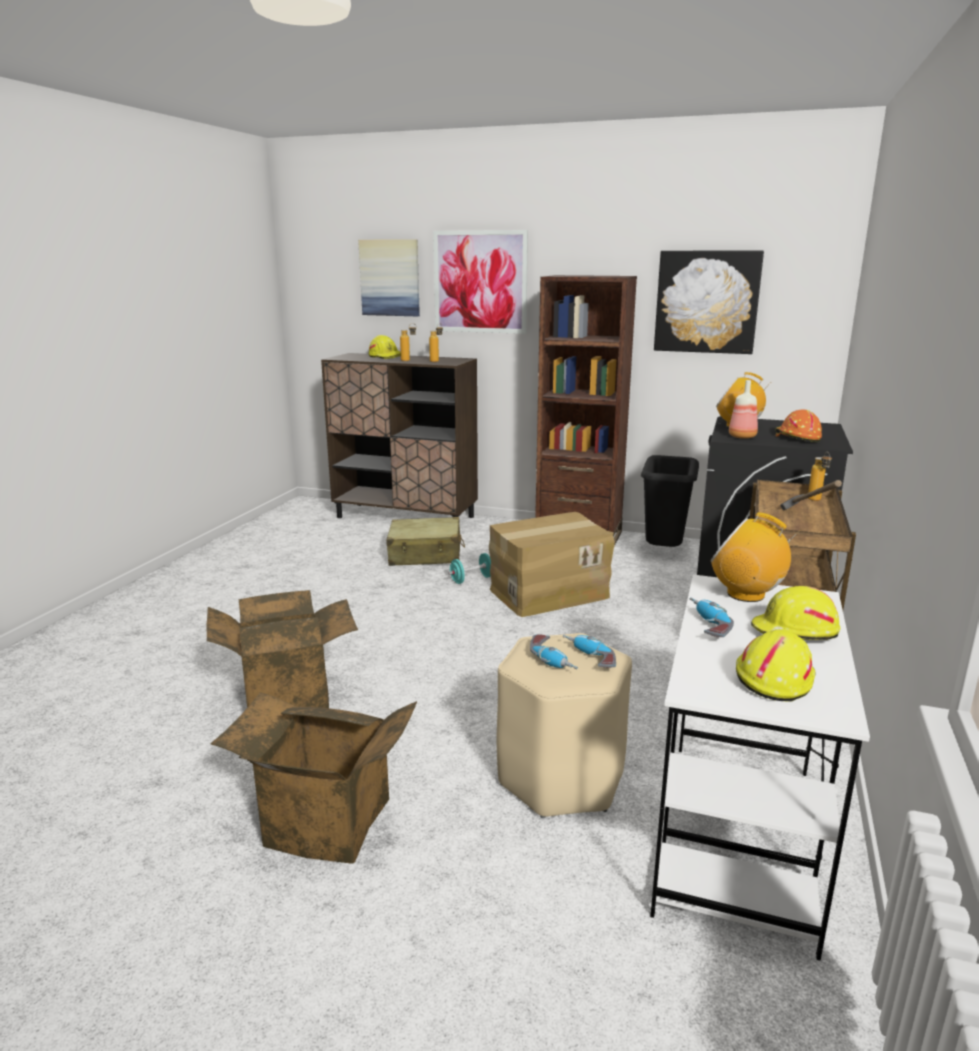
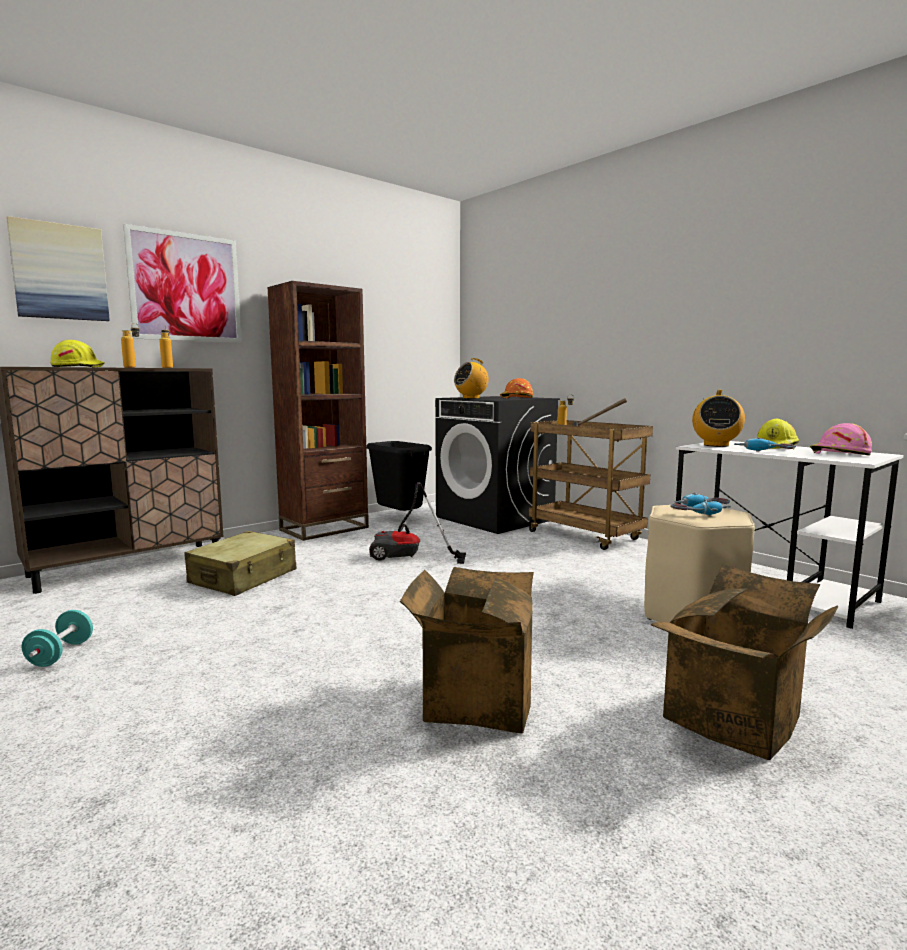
camera: 60 degrees left, 10 degrees down
(472, 579) = (336, 573): turquoise dumbbell -> turquoise dumbbell (60, 654)
(548, 593) = (408, 558): cardboard box -> vacuum cleaner
(707, 302) = (382, 319): picture -> none
(743, 437) = (498, 399): bottle -> none
(746, 594) = (716, 445): radio -> radio turned 45 degrees counterclockwise
(773, 678) = (839, 454): yellow hard hat -> pink hard hat

